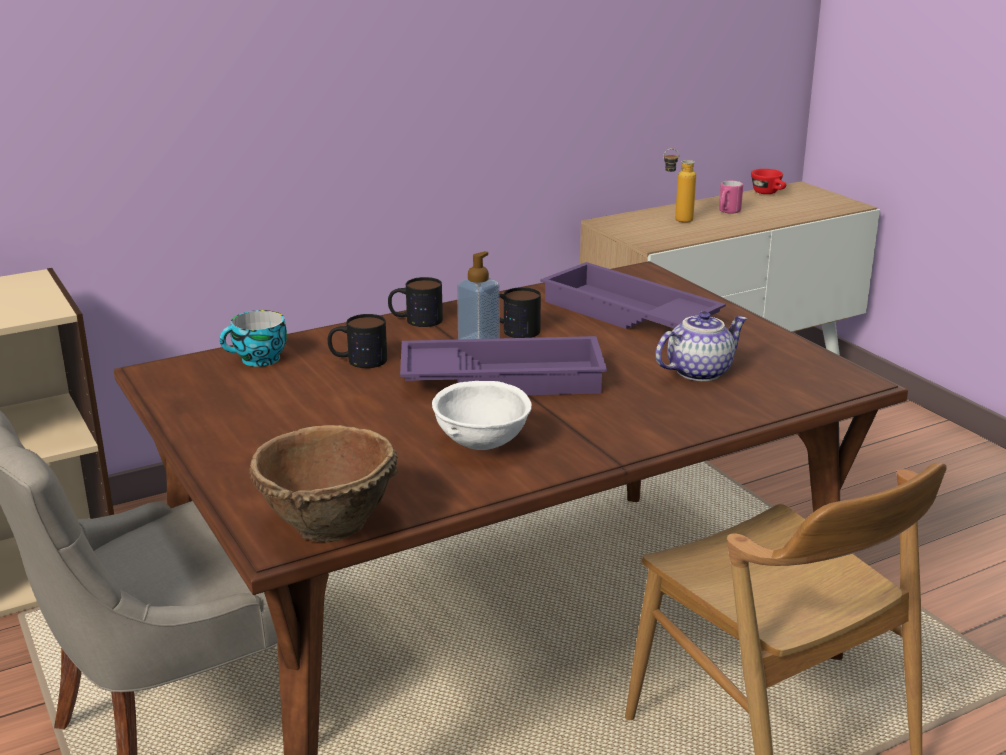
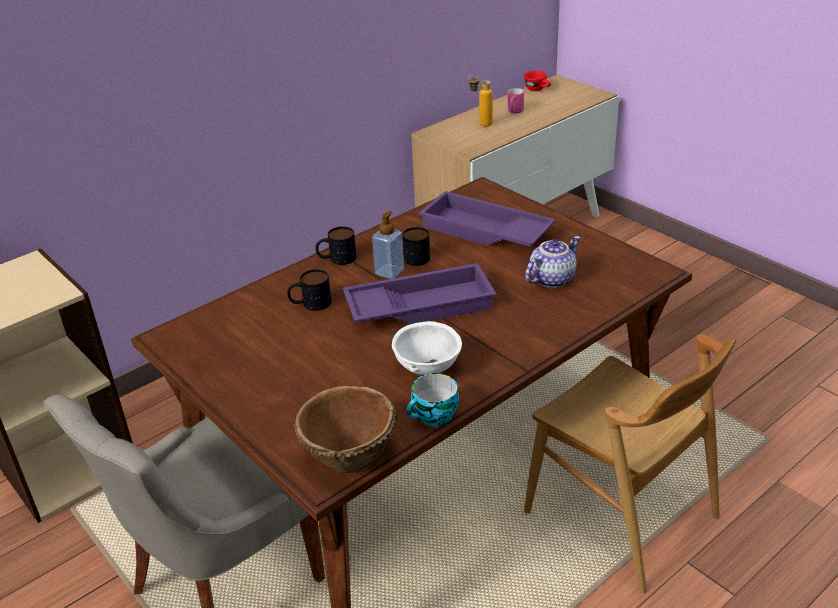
camera: 10 degrees left, 10 degrees up
(258, 360) = (237, 314): cup -> cup (434, 417)

